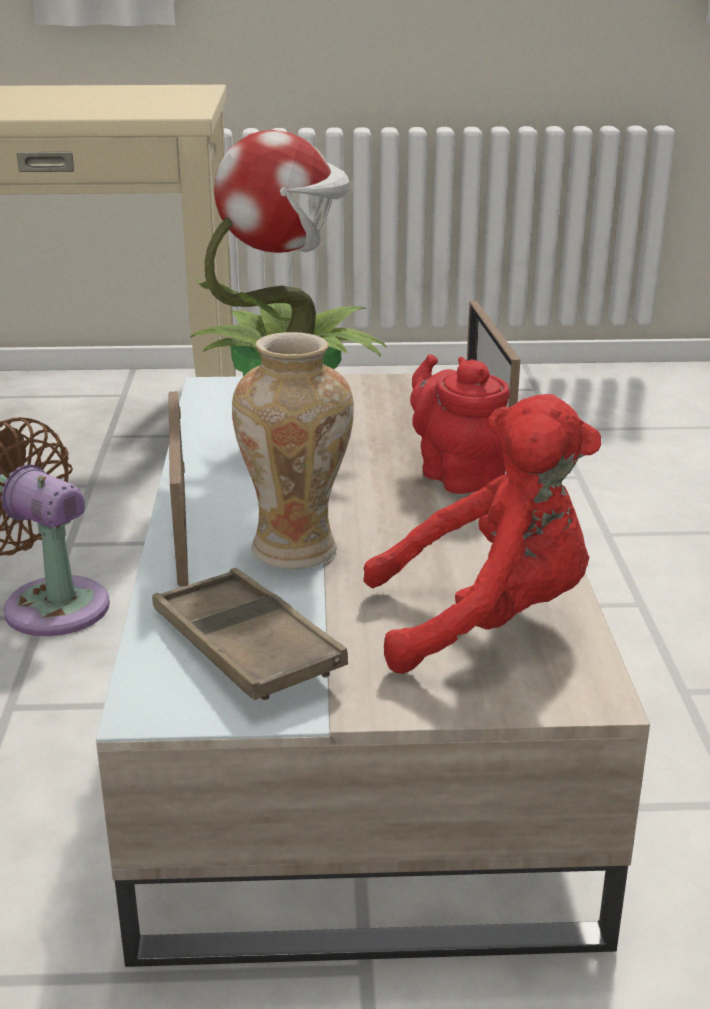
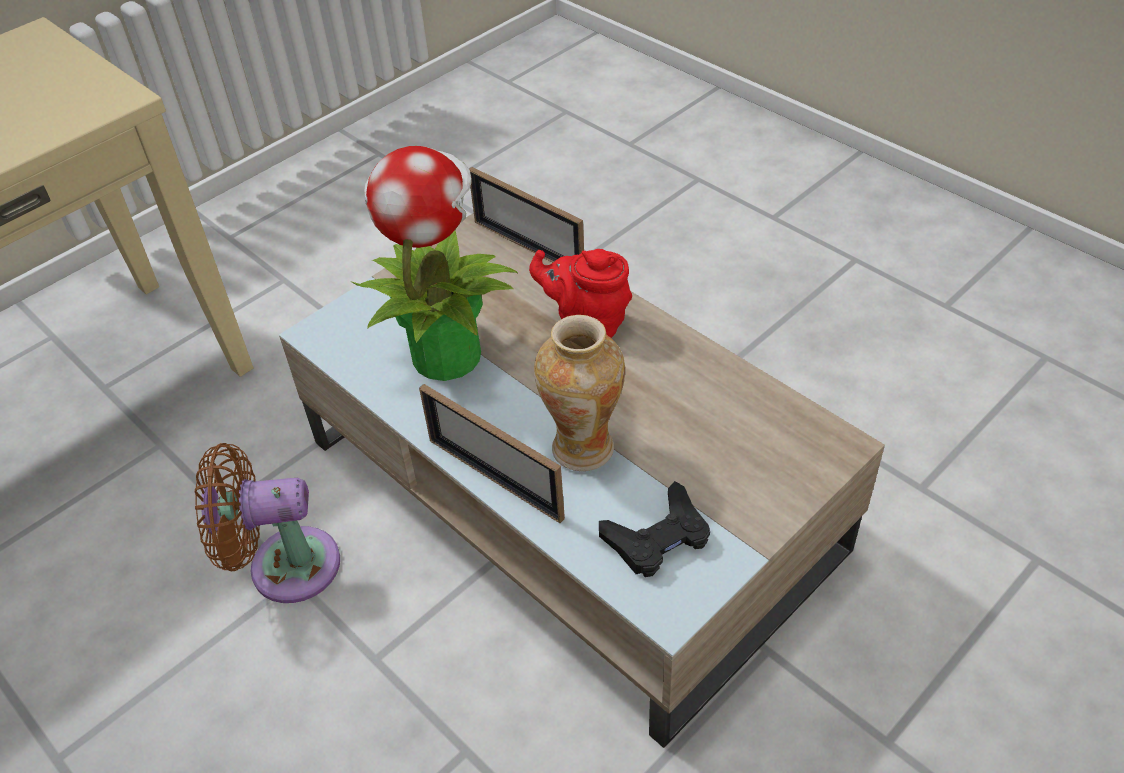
camera: 40 degrees left, 20 degrees up
(245, 646) = (657, 538): brown tray -> black game controller
(486, 621) = (744, 430): red plush toy -> none

